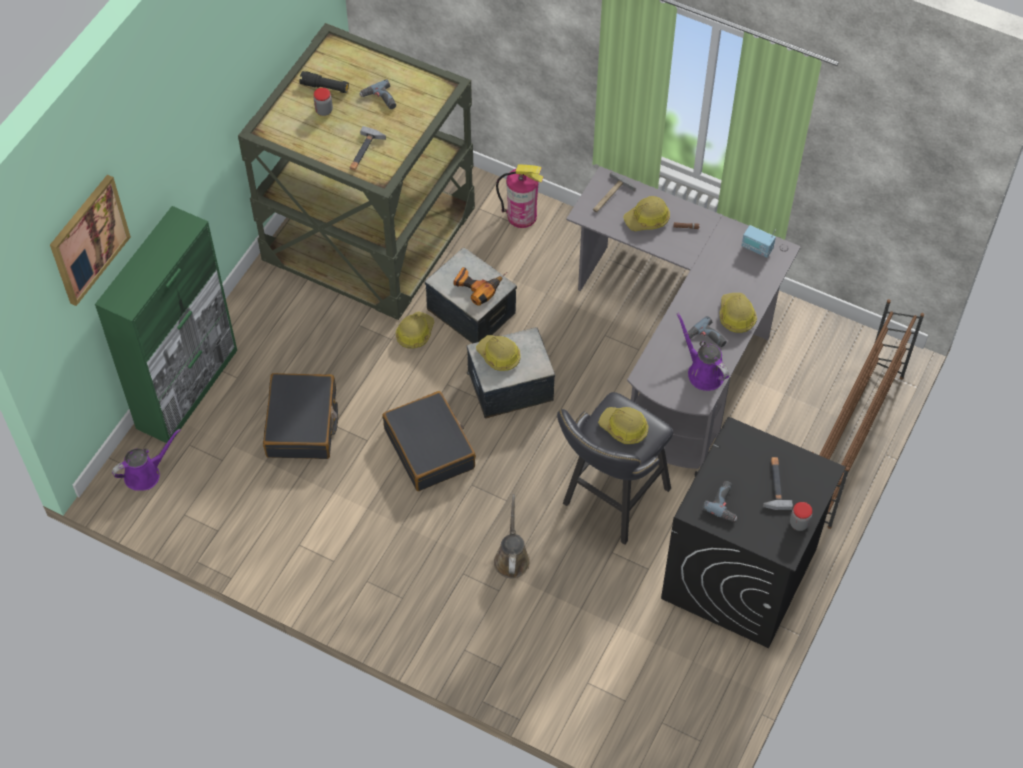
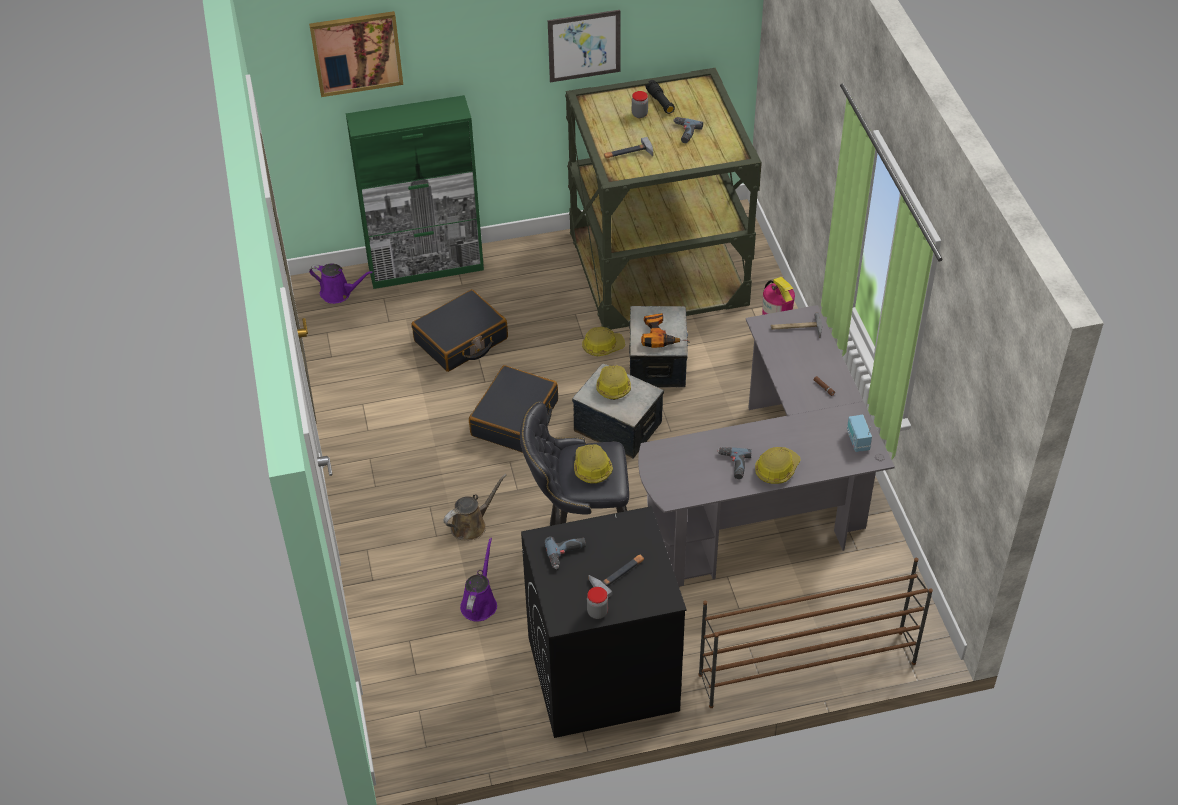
camera: 50 degrees right, 10 degrees down
(238, 83) = (584, 45): none -> picture
(647, 219) = (802, 361): hard hat -> none
(703, 372) = (699, 482): purple watering can -> purple watering can (480, 602)

